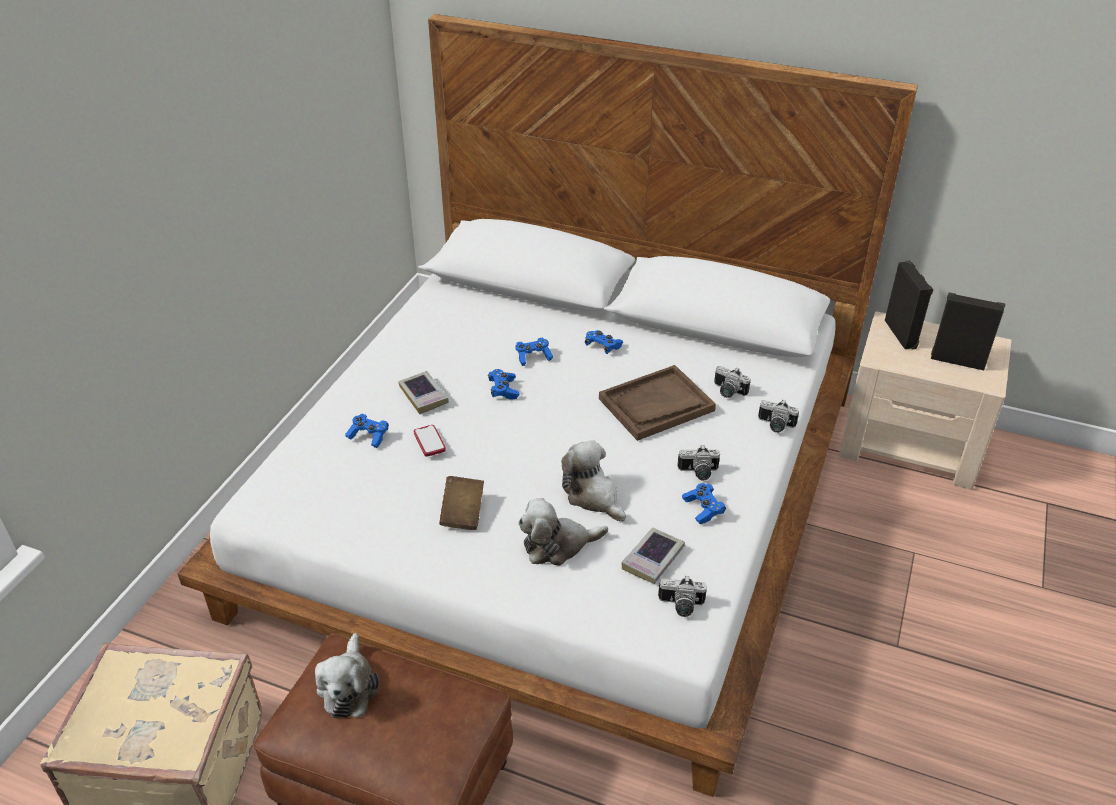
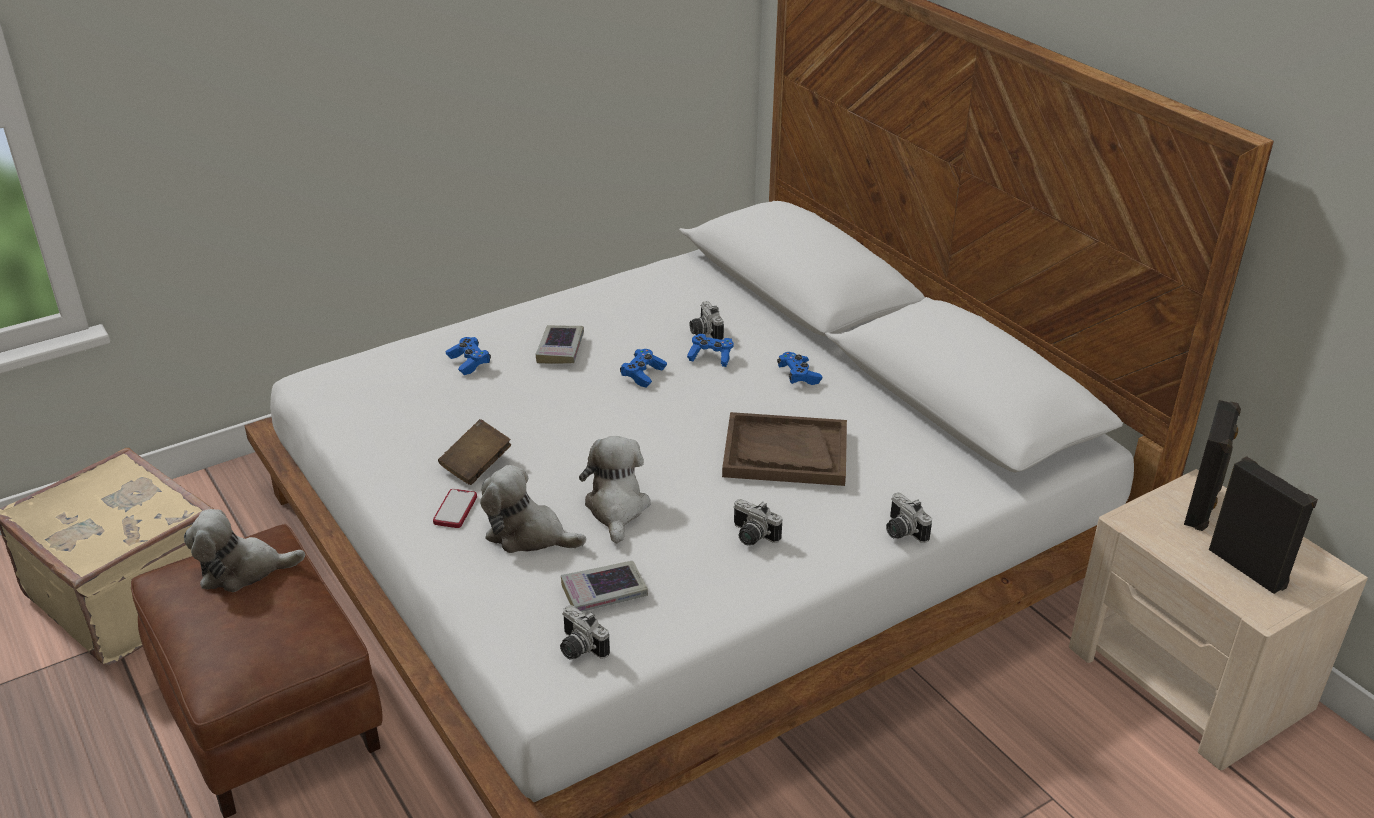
camera: 35 degrees right, 5 degrees down
(349, 687) = (242, 570): plush toy -> plush toy turned 45 degrees clockwise
(429, 441) = (517, 390): phone -> phone (455, 510)
(703, 509) = (713, 572): blue game controller -> none
(727, 392) = (886, 474): camera -> camera (703, 332)

